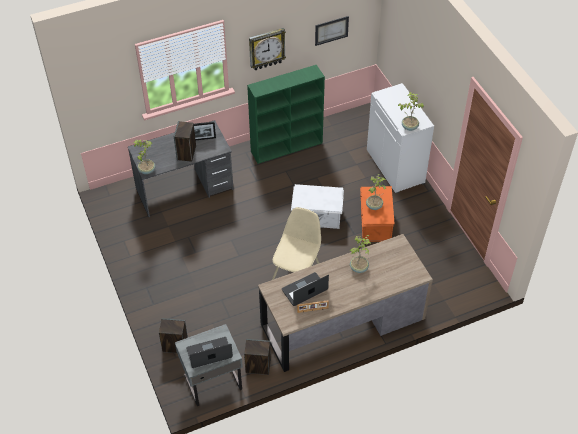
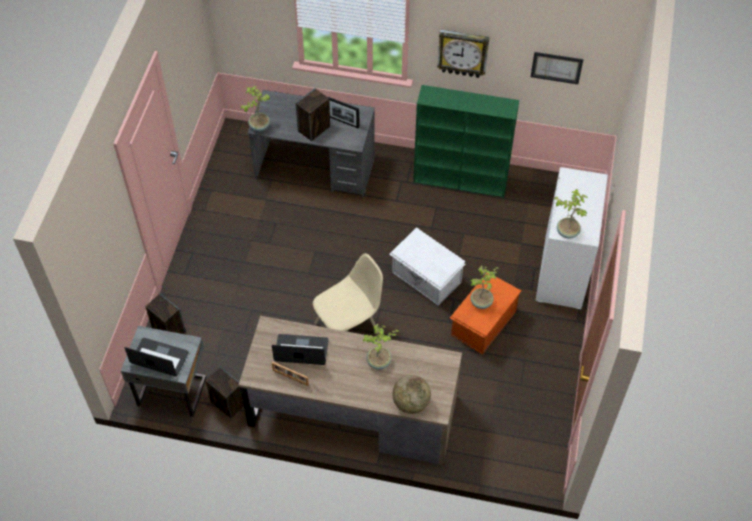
camera: 35 degrees right, 5 degrees up
(400, 280) = (411, 403): none -> globe

